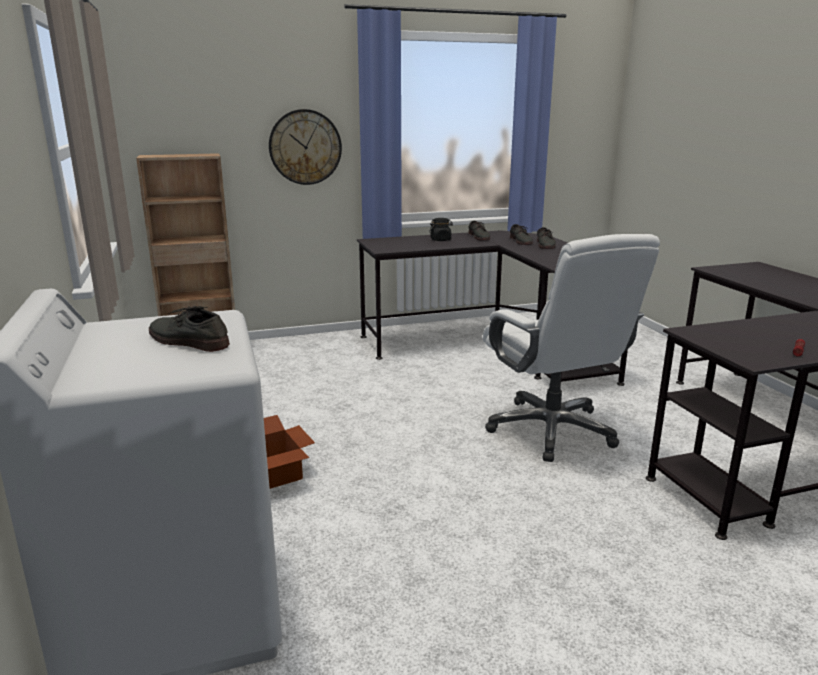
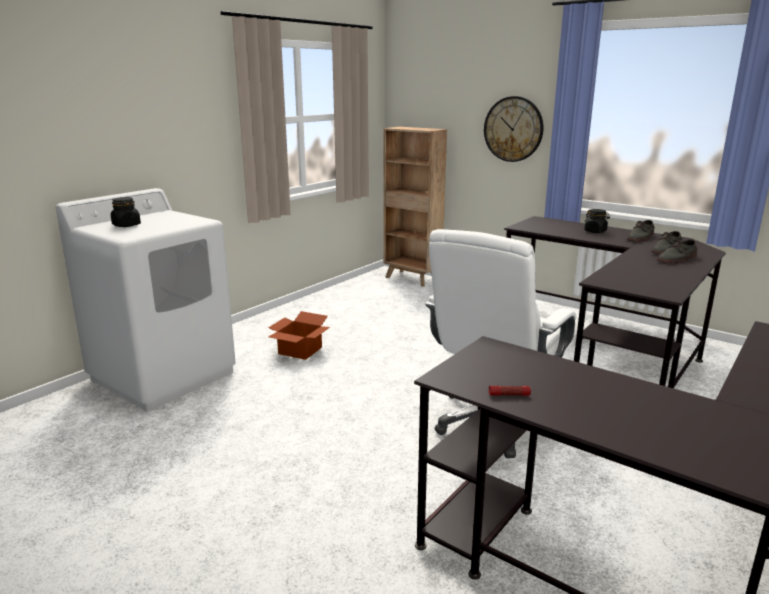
camera: 55 degrees right, 0 degrees up
(138, 358) = (126, 225): none -> black jar
(187, 340) = (157, 225): grey shoe -> none

